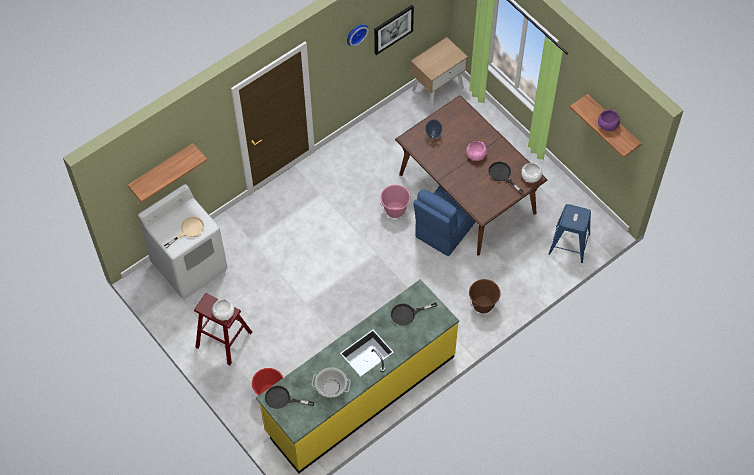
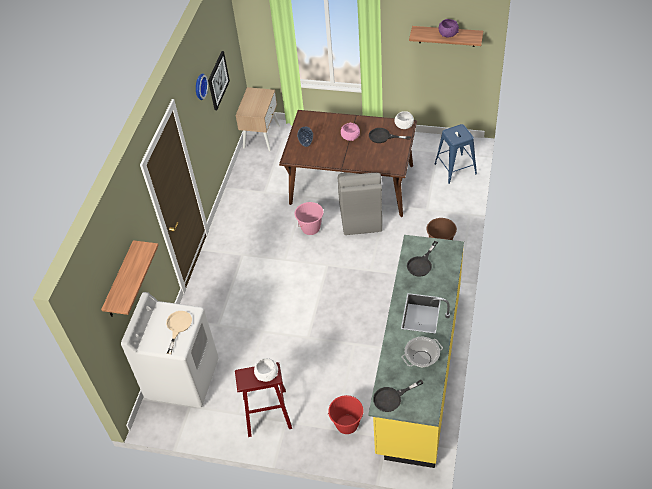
camera: 35 degrees left, 10 degrees down
(444, 229) = (360, 217): blue chair -> grey chair

